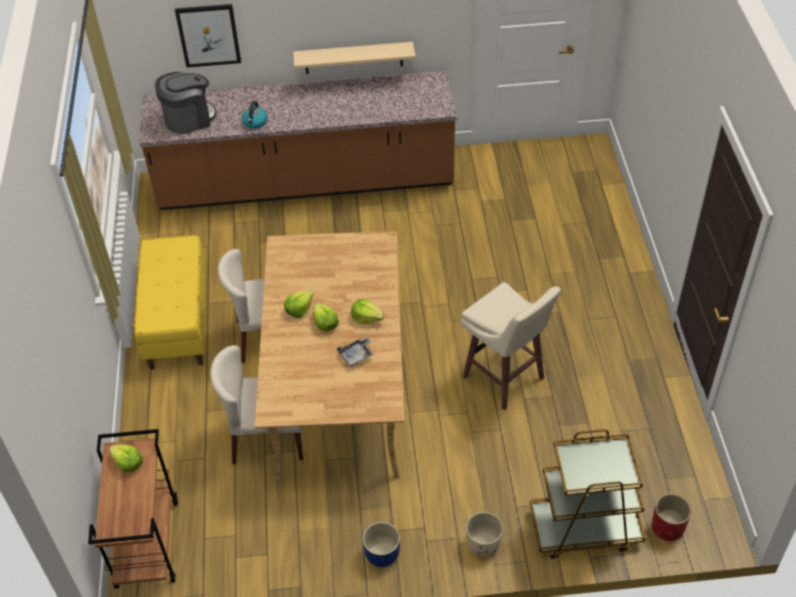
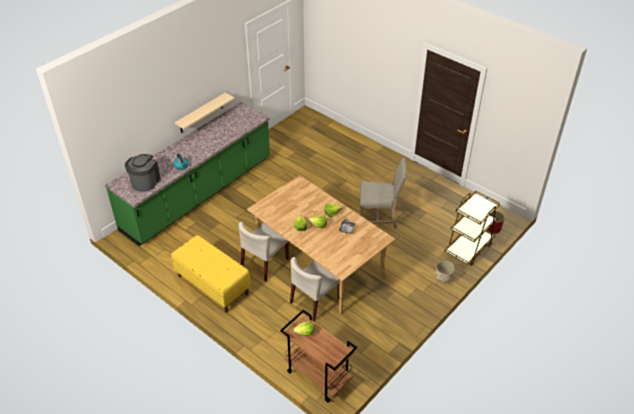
camera: 45 degrees left, 5 degrees down
(208, 35) = (134, 131): picture -> none
(306, 183) = (198, 194): brown counter -> green counter
(381, 554) = (413, 308): blue planter -> none
(504, 379) = (379, 217): beige stool -> beige chair

